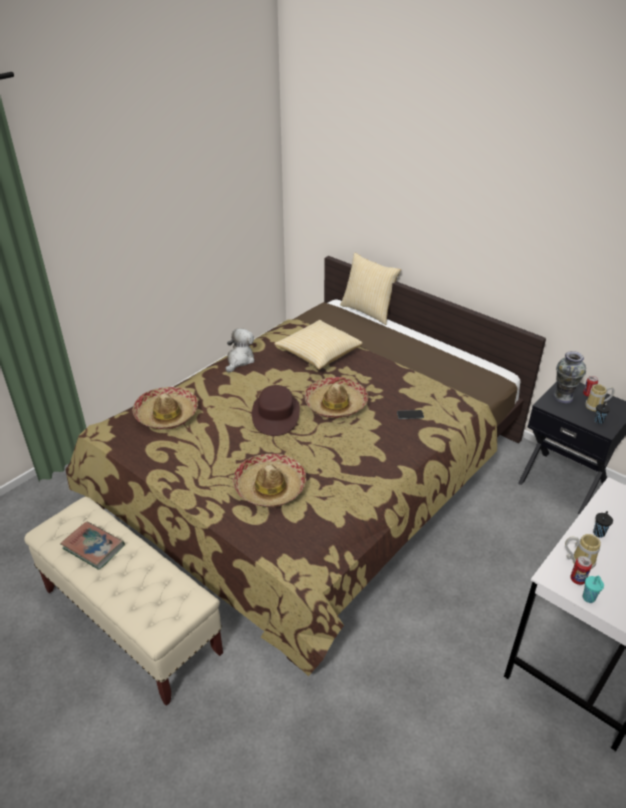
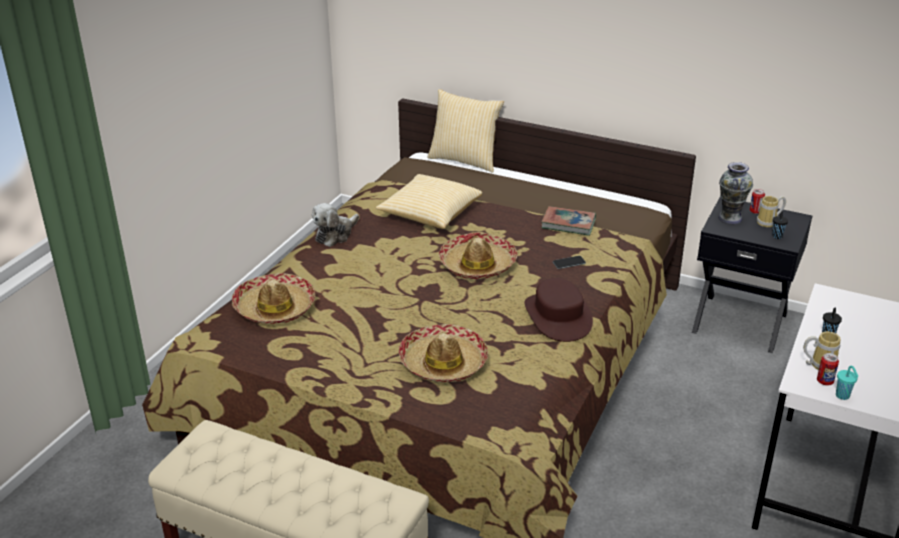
camera: 15 degrees left, 5 degrees down
(93, 547) = (248, 470): book -> book (568, 224)
(239, 360) = (335, 234): plush toy -> plush toy turned 150 degrees counterclockwise
(276, 415) = (411, 287): brown hat -> brown hat (558, 316)

